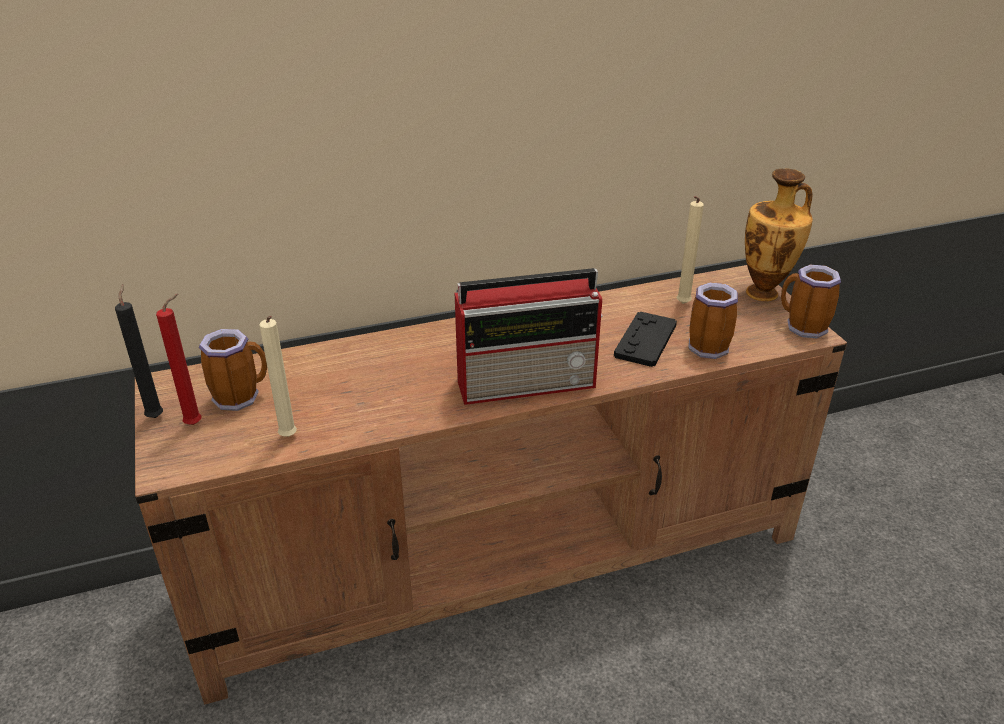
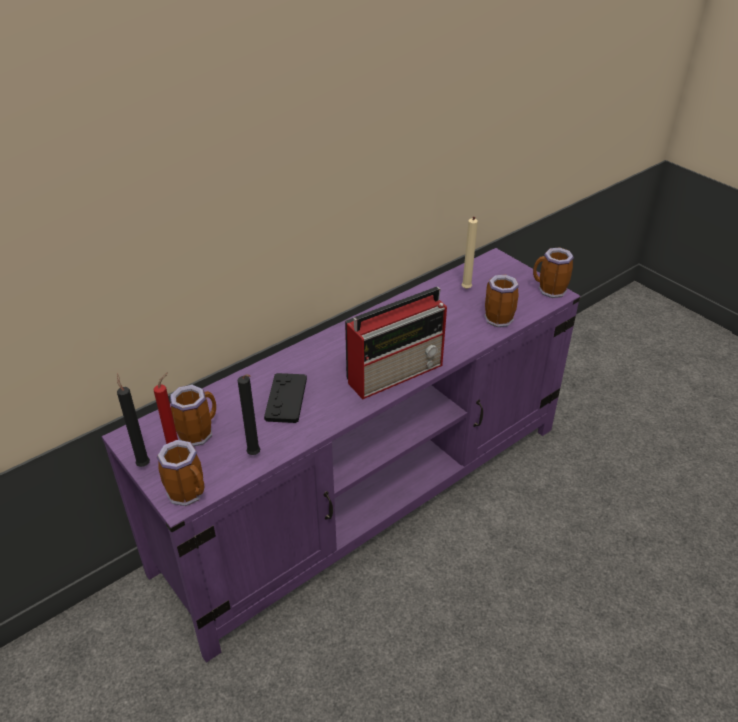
camera: 20 degrees left, 5 degrees up
(183, 462) = (189, 493): none -> mug
(288, 438) = (255, 455): beige candle -> black candle
(503, 557) = (368, 495): brown tv stand -> purple tv stand
(645, 340) = (456, 322): black game controller -> black game controller (286, 399)
(764, 293) = (514, 270): vase -> none

